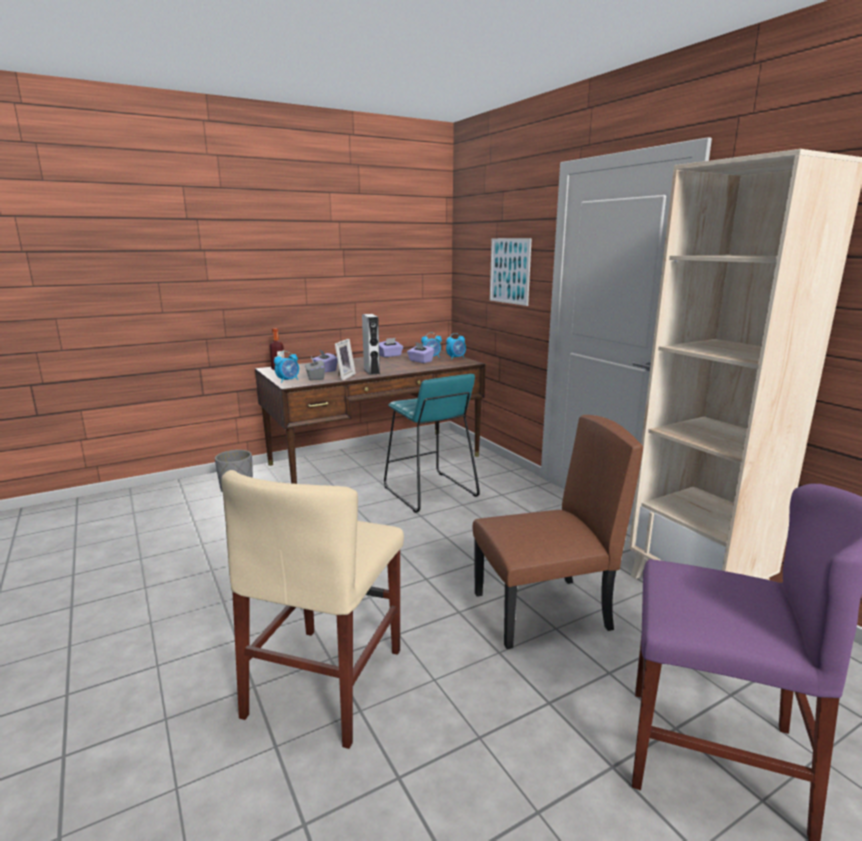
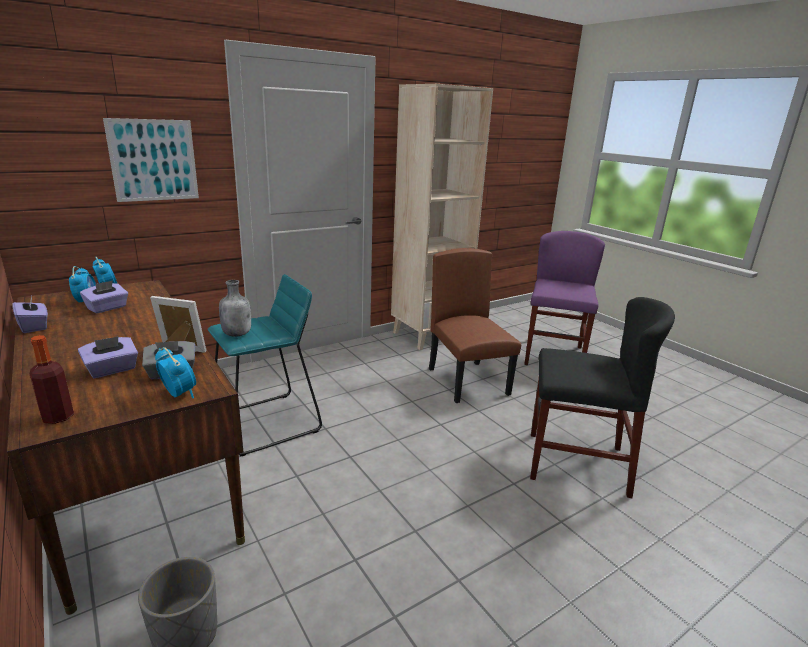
camera: 95 degrees left, 5 degrees up
(326, 681) = (576, 463): beige chair -> black chair
(371, 371) = (155, 335): grey speaker -> none
(416, 400) = (237, 334): none -> grey bottle

